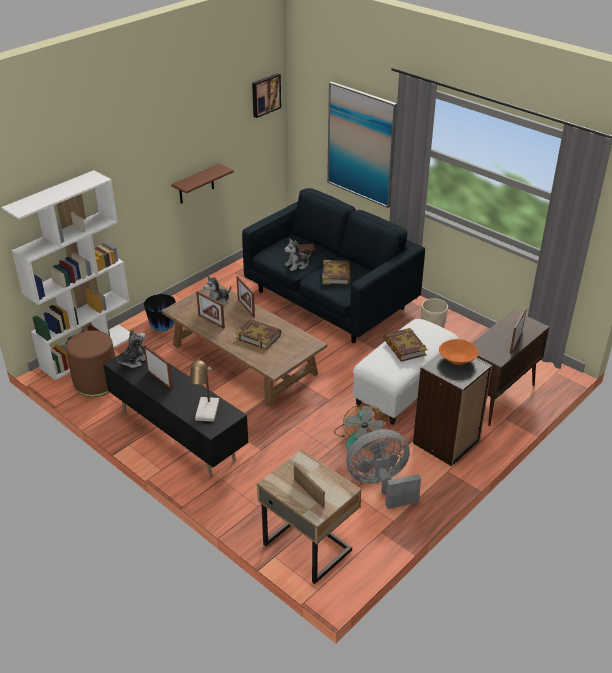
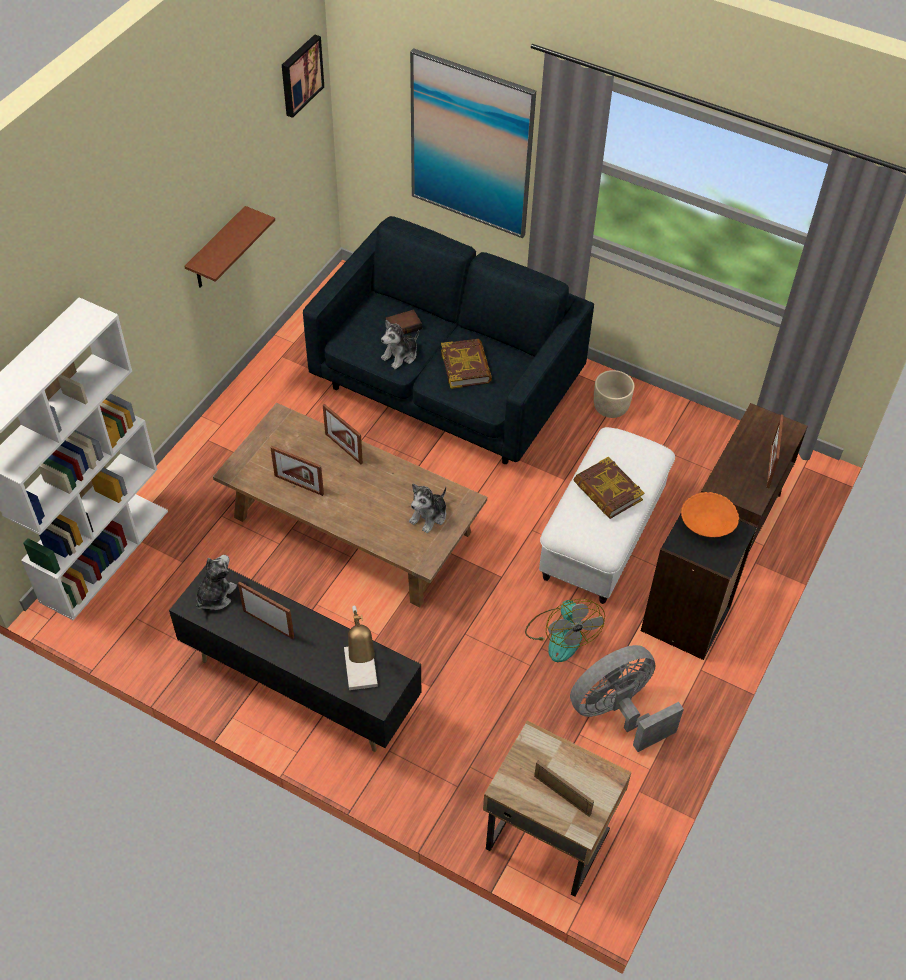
camera: 15 degrees left, 15 degrees up
(96, 383) = (140, 612): brown ottoman -> none
(162, 328) = (206, 488): vase -> none
(218, 302) = (296, 444): plush toy -> plush toy (429, 516)
(258, 336) = (381, 502): book -> none

